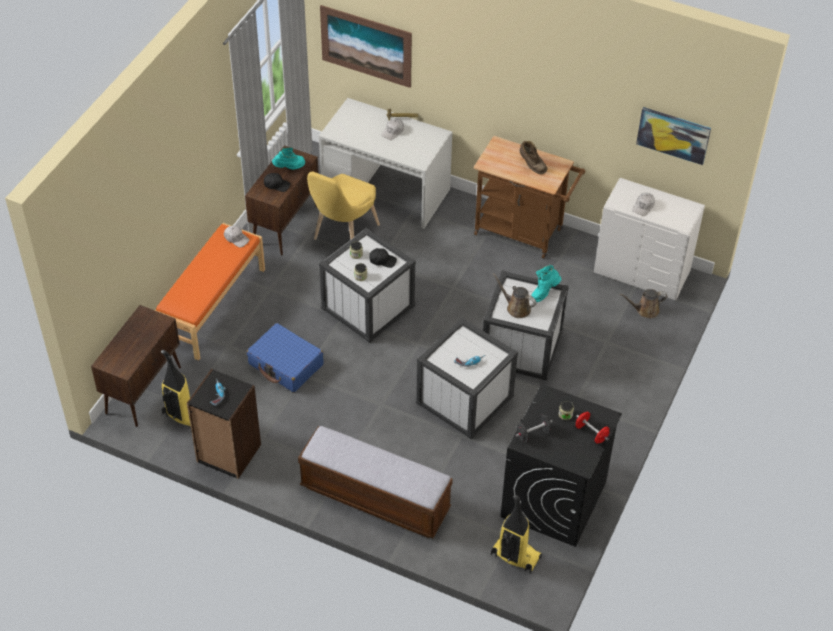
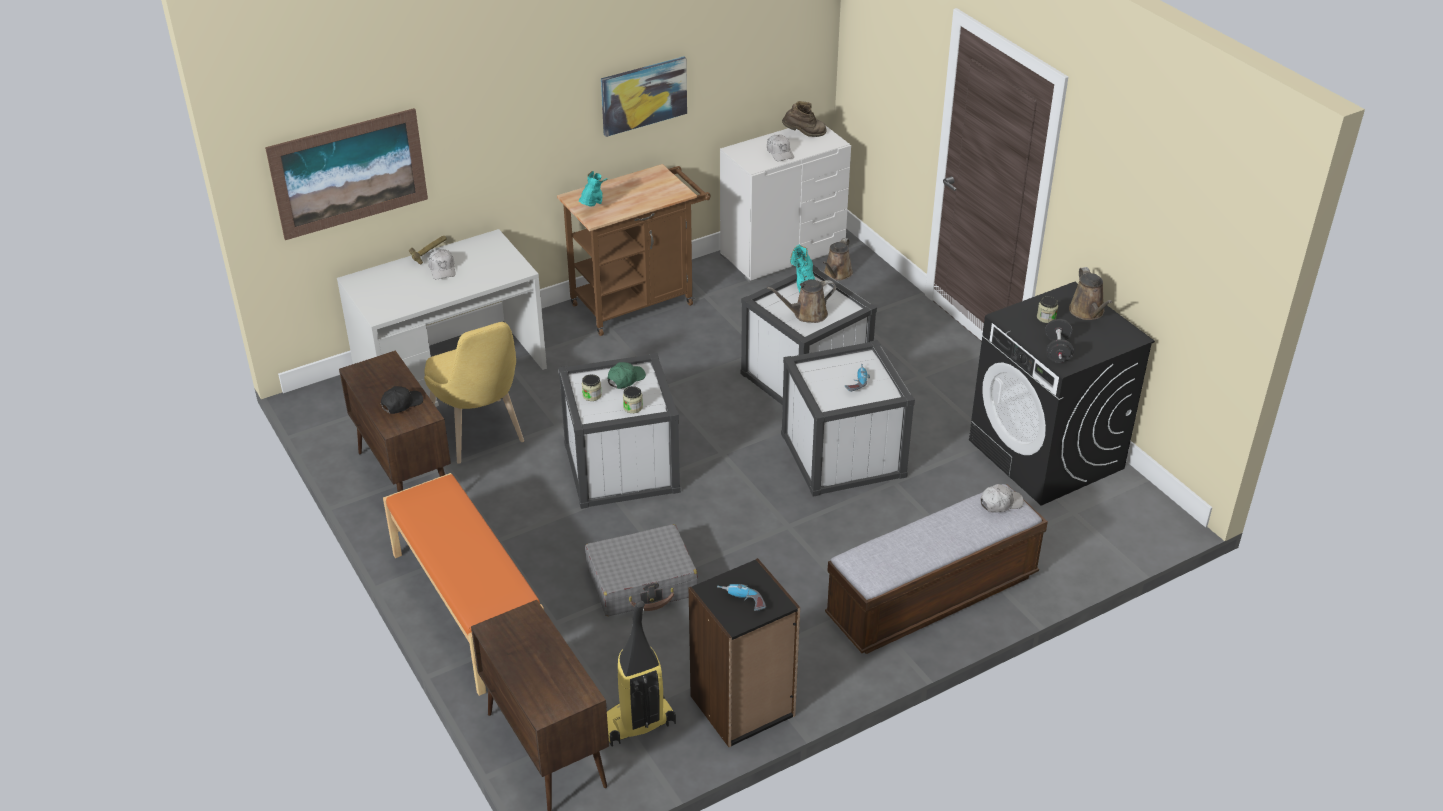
camera: 55 degrees left, 10 degrees down
(236, 238) = (432, 494): white cap -> white cap (1000, 503)
(286, 364) = (642, 582): blue suitcase -> grey suitcase
(289, 168) = (385, 380): turquoise boot -> turquoise boot (593, 206)
(382, 260) = (625, 379): black cap -> green cap
(514, 556) = (1105, 520): vacuum cleaner -> none
(531, 165) = (636, 191): brown boot -> brown boot (804, 135)
(591, 433) = (1088, 312): red dumbbell -> brown watering can
(673, 135) = (767, 47): picture -> picture (643, 95)

